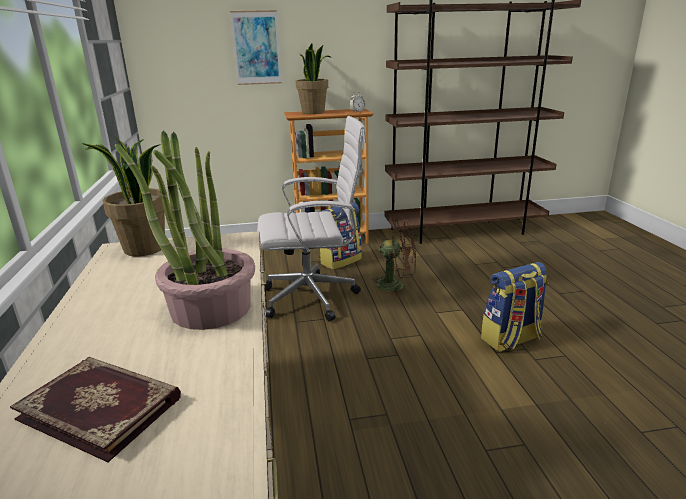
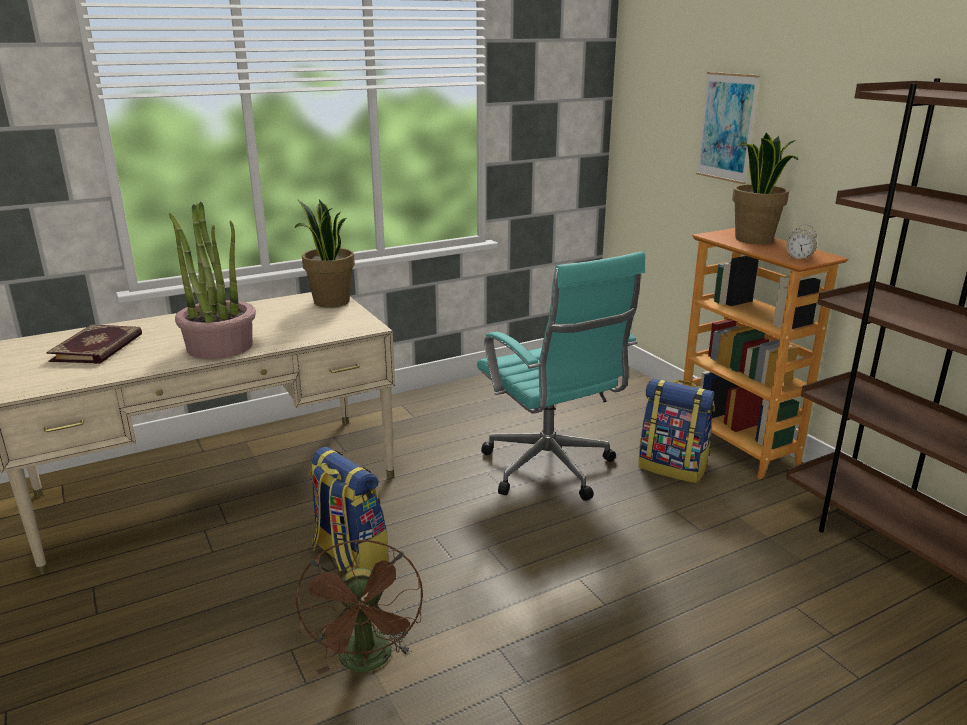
camera: 70 degrees right, 0 degrees up
(314, 297) = (551, 471): white office chair -> turquoise office chair
(396, 285) = (635, 529): brown fan -> brown fan (368, 662)
(511, 339) = (543, 665): backpack -> backpack (349, 555)

